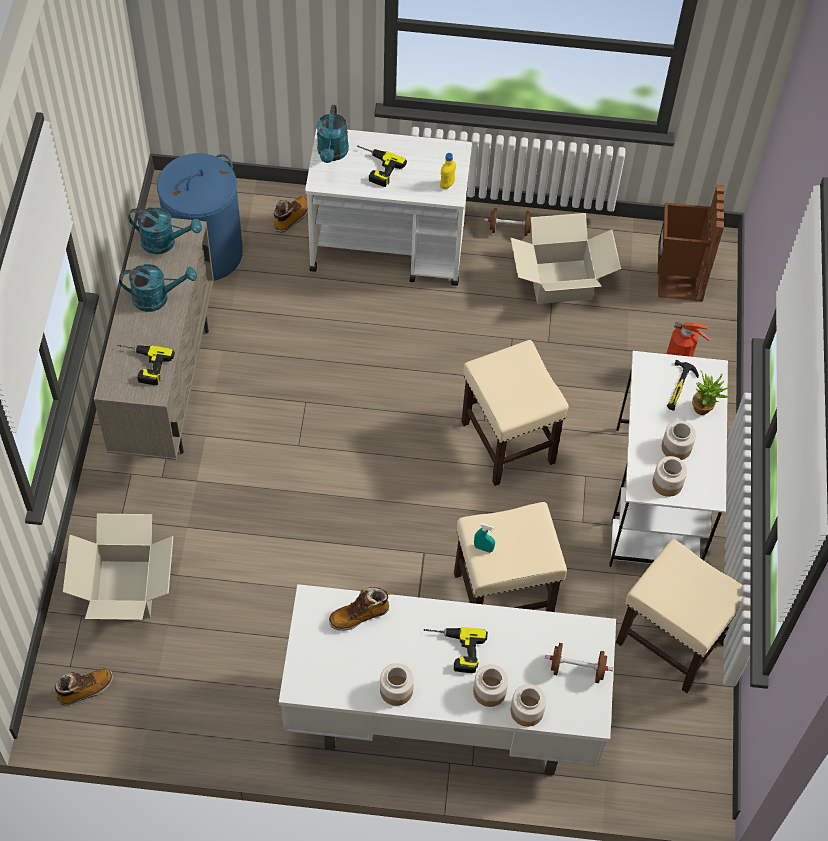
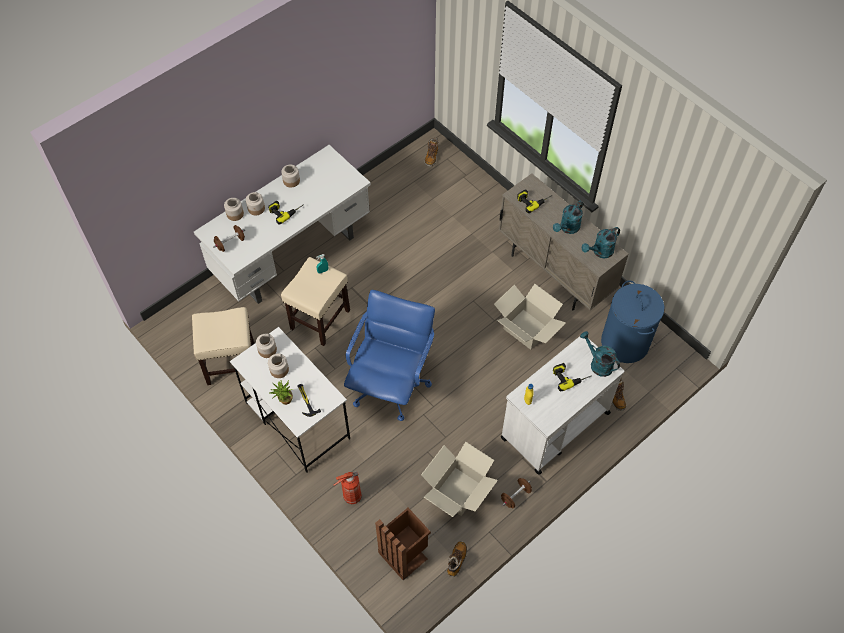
camera: 135 degrees right, 0 degrees up
(124, 589) = (463, 195): cardboard box -> cardboard box (527, 329)
(359, 615) = (334, 191): boot -> boot (456, 560)
(507, 441) = (391, 384): beige stool -> blue office chair

